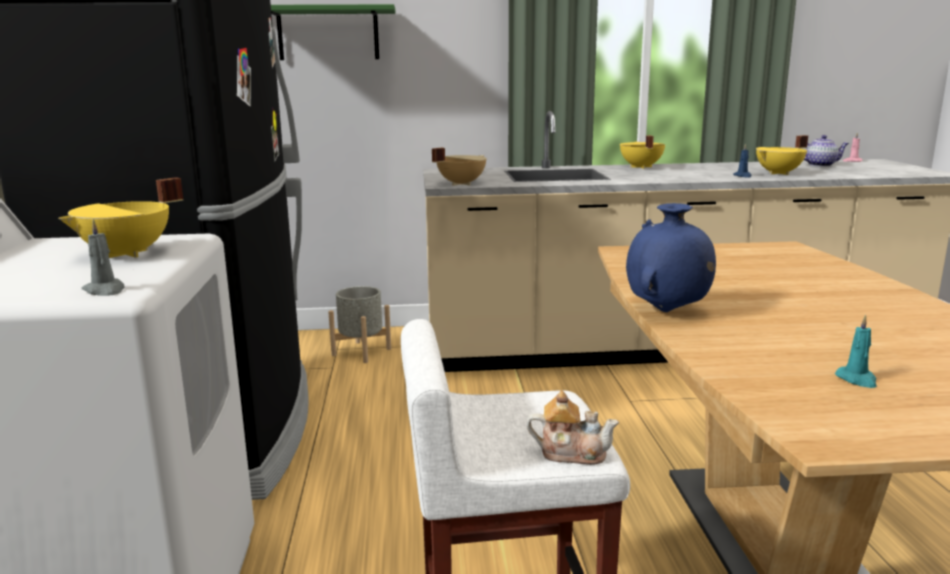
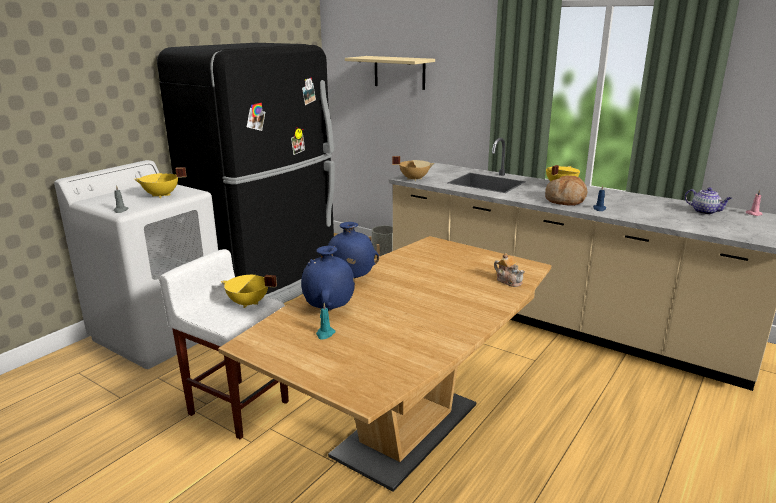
camera: 40 degrees right, 5 degrees up
(328, 34) = (399, 72): green shelf -> beige shelf
(571, 453) = (223, 322): teapot -> teapot (509, 281)
(689, 175) = (565, 200): none -> bread
(761, 351) = (329, 309): none -> blue vase
(779, 173) = (636, 212): yellow cooking pot -> yellow cooking pot (248, 303)

